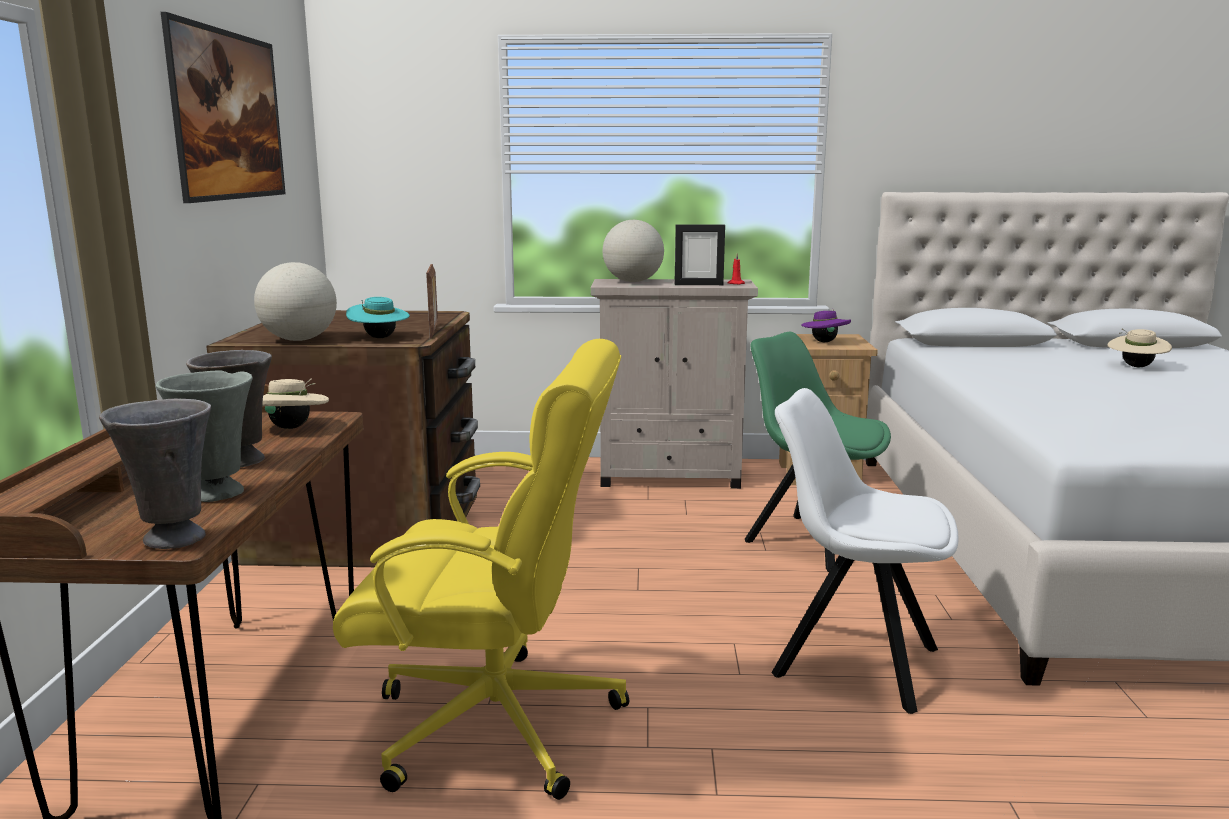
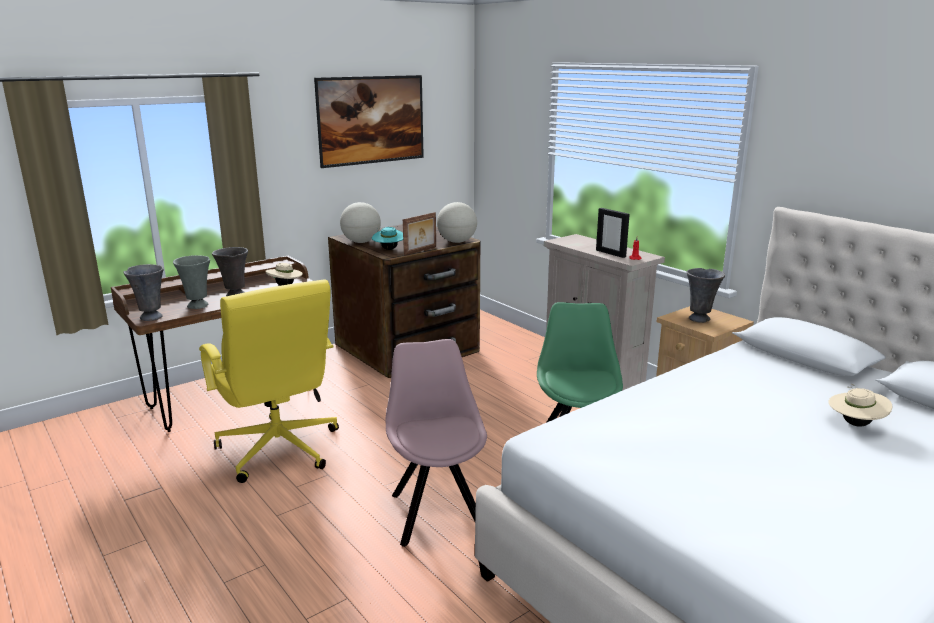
camera: 50 degrees right, 5 degrees up
(633, 281) = (584, 241): globe -> globe (457, 242)
(824, 342) = (700, 319): purple hat -> grey vase
(854, 662) = (437, 513): white chair -> pink chair

